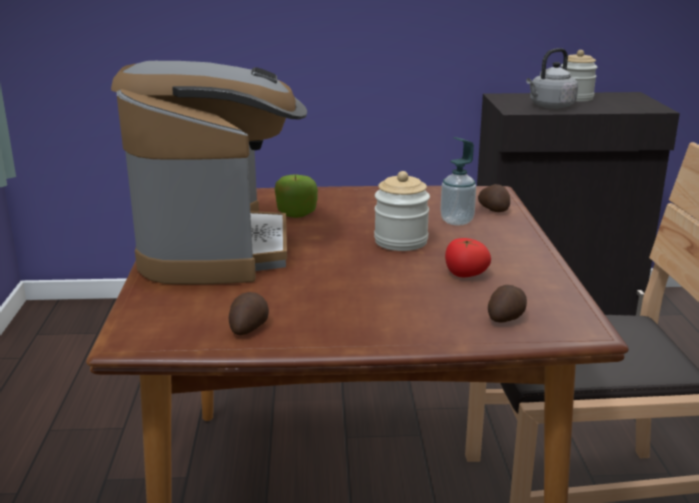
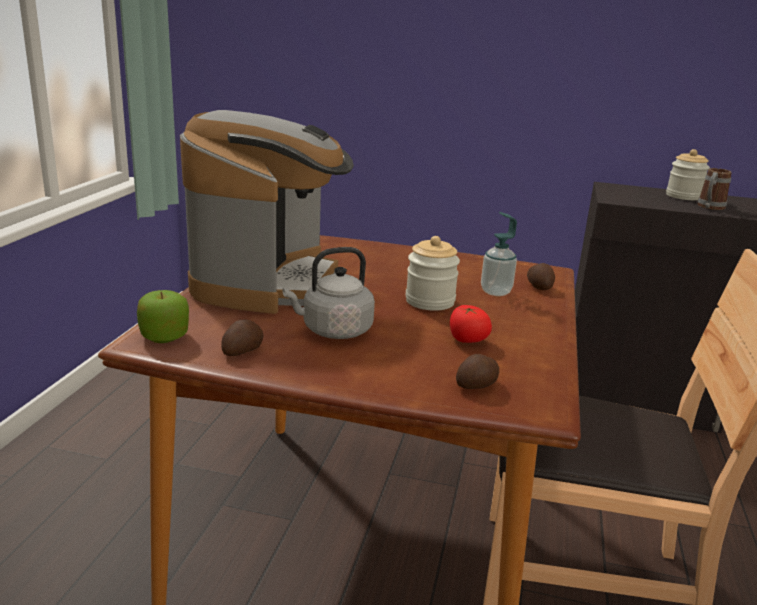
camera: 15 degrees right, 0 degrees up
(296, 213) = (356, 263): apple -> apple (165, 336)
(550, 106) = (651, 201): grey kettle -> grey kettle (333, 331)
(606, 106) = (709, 207): none -> mug

